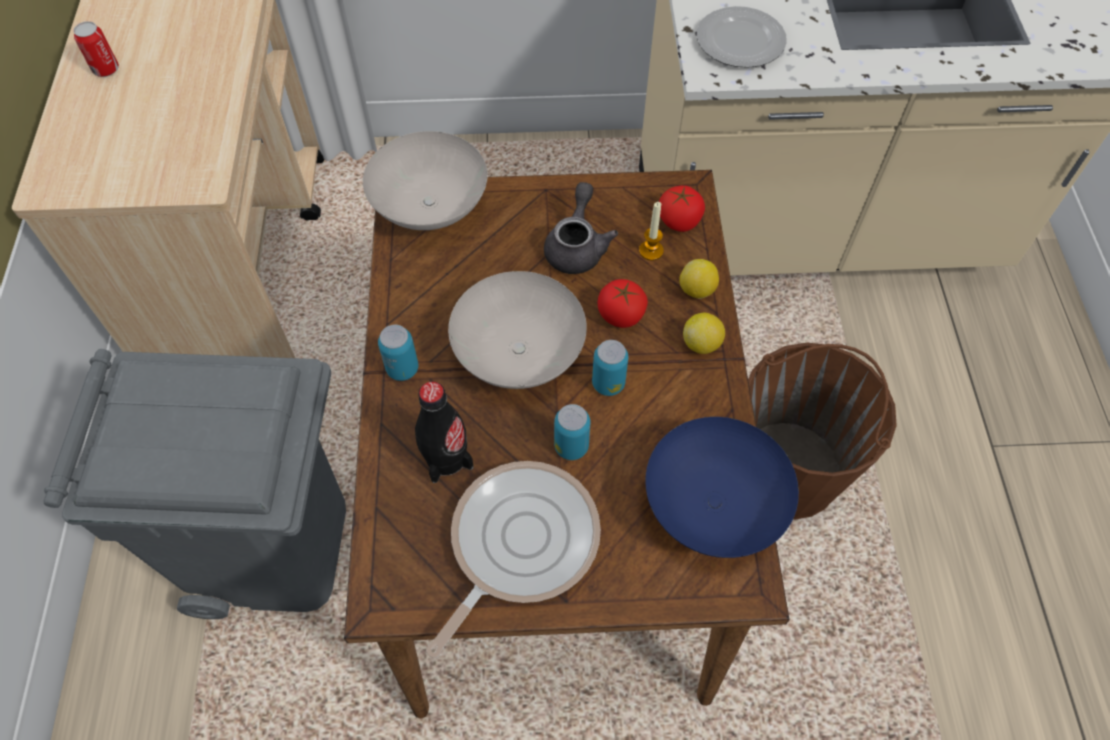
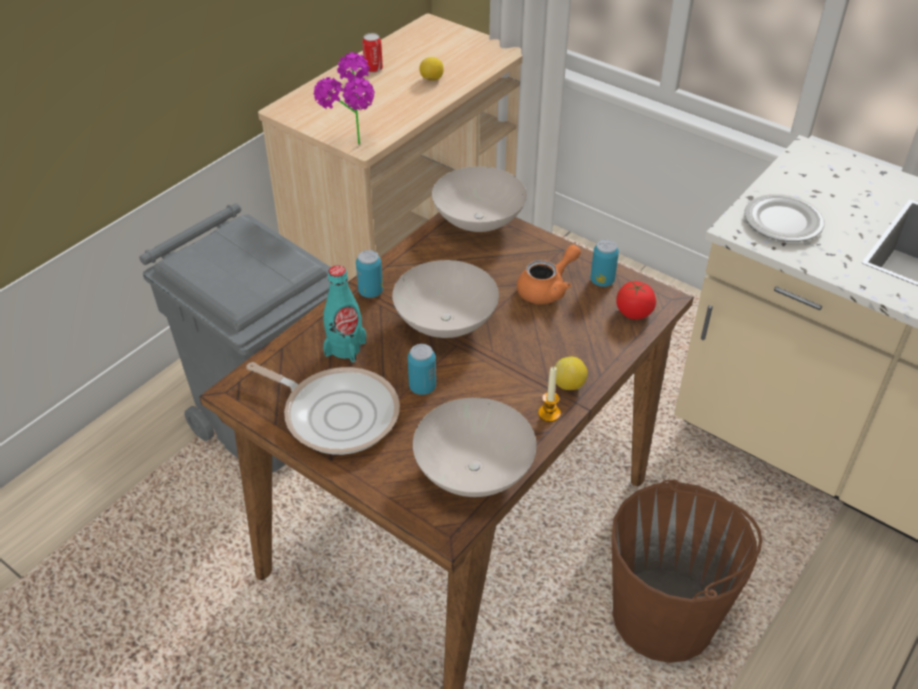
camera: 40 degrees right, 15 degrees down
(195, 196) = (353, 150): none -> potted plant
(446, 457) = (345, 348): black bottle -> turquoise bottle
(518, 543) = (336, 414): frying pan -> frying pan turned 45 degrees clockwise
(577, 246) = (547, 289): grey teapot -> orange teapot
(608, 383) = (482, 370): can -> can (602, 281)
(620, 315) = (533, 339): tomato -> none
(651, 251) = (594, 317): candle -> candle (549, 413)
(697, 290) = (601, 355): lemon -> lemon (431, 79)
(714, 504) = (475, 471): blue bowl -> white bowl

